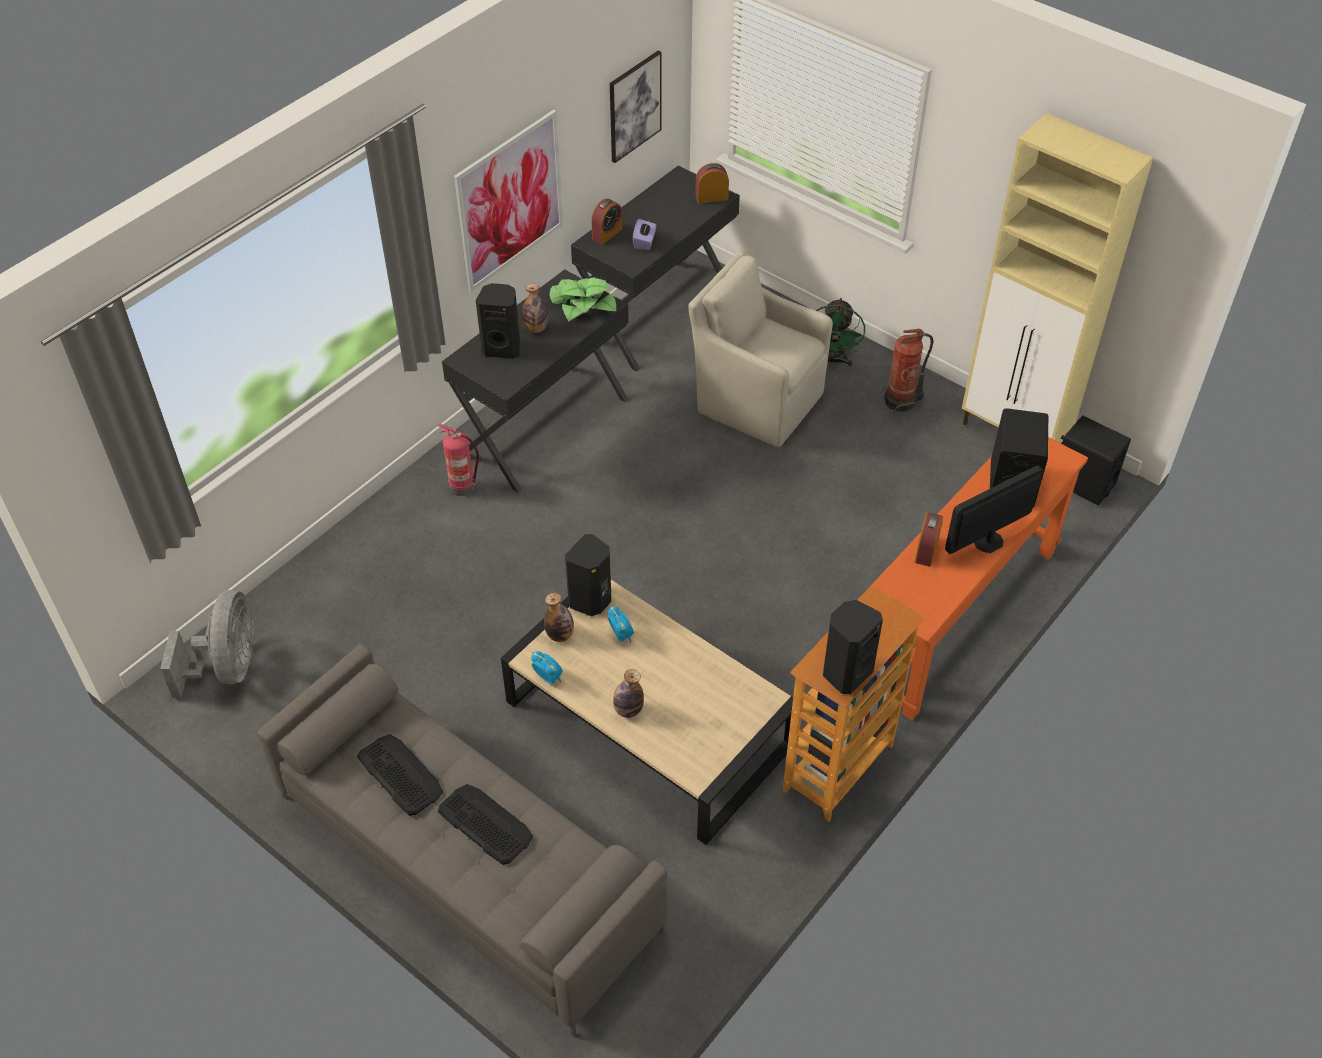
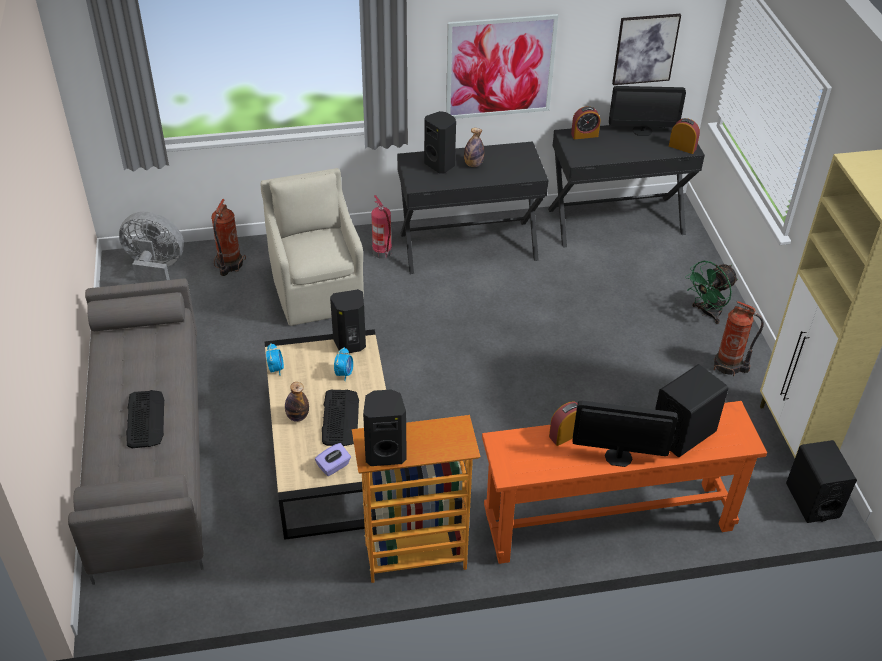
camera: 40 degrees right, 5 degrees down
(228, 667) = (156, 270): grey fan -> grey fan turned 120 degrees counterclockwise
(308, 606) = (229, 265): none -> fire extinguisher
(400, 774) = (136, 363): keyboard -> keyboard (340, 418)
(560, 635) = (310, 350): bottle -> none
(582, 303) = (519, 165): potted plant -> none
(644, 242) = (603, 151): purple tissue box -> purple tissue box (334, 466)
(656, 199) = (642, 131): none -> monitor
(756, 400) = (623, 307): beige armchair -> beige armchair (317, 291)

